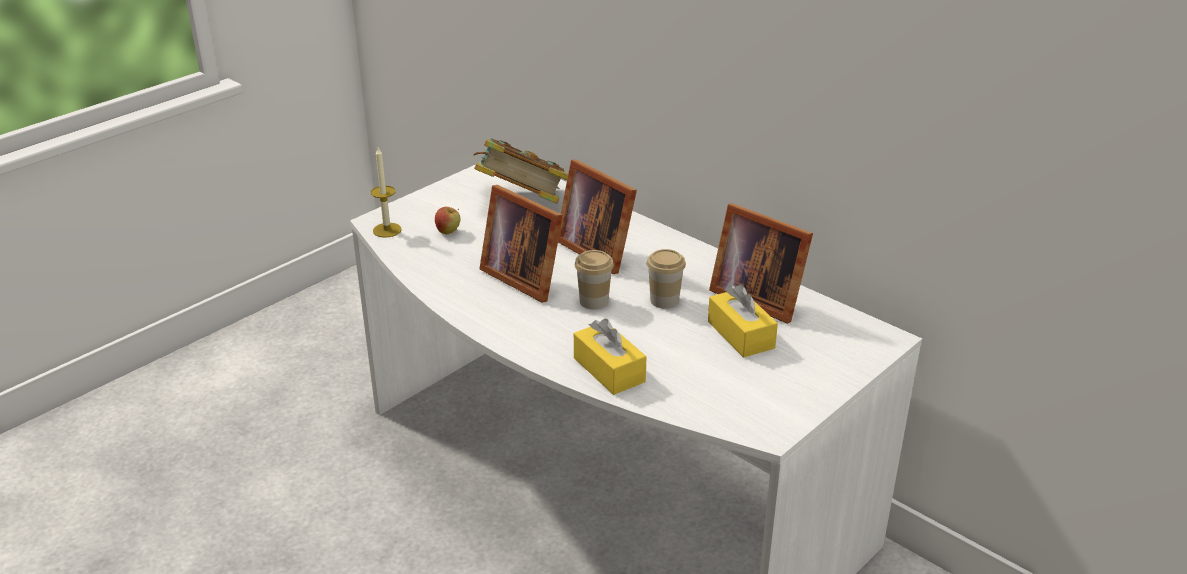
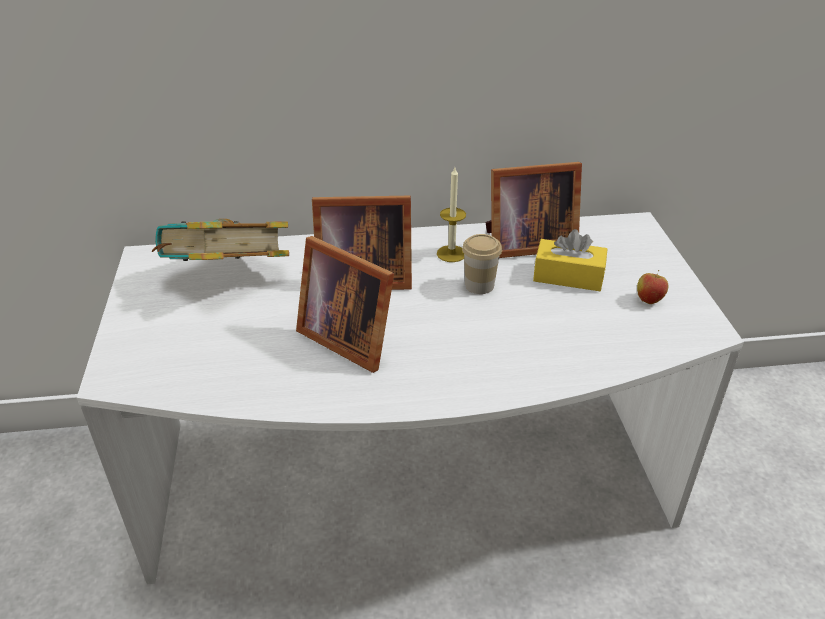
camera: 50 degrees left, 5 degrees up
(387, 230) = (139, 380): candle -> candle (451, 253)
(448, 232) = (207, 343): apple -> apple (649, 300)
(523, 276) = (347, 337): picture frame -> picture frame turned 45 degrees clockwise
(594, 301) = (436, 320): cup -> none
(609, 370) = (549, 365): yellow tissue box -> none

